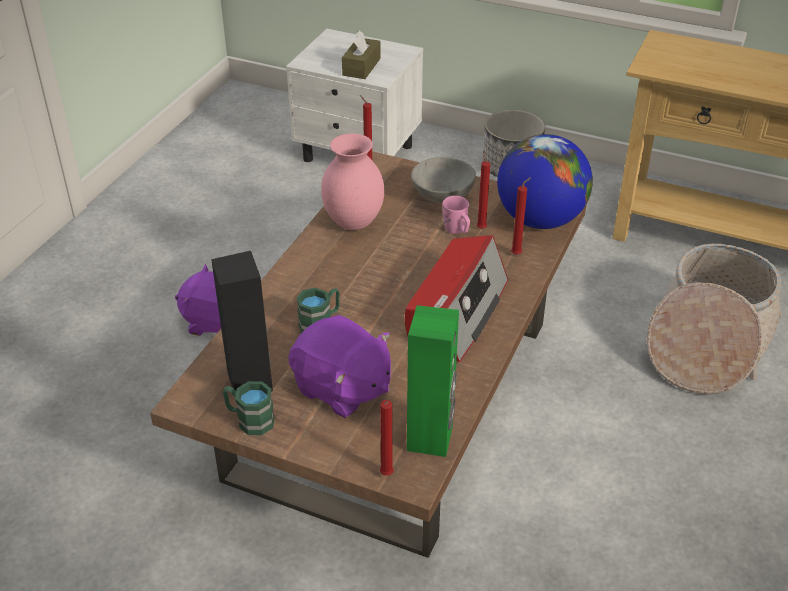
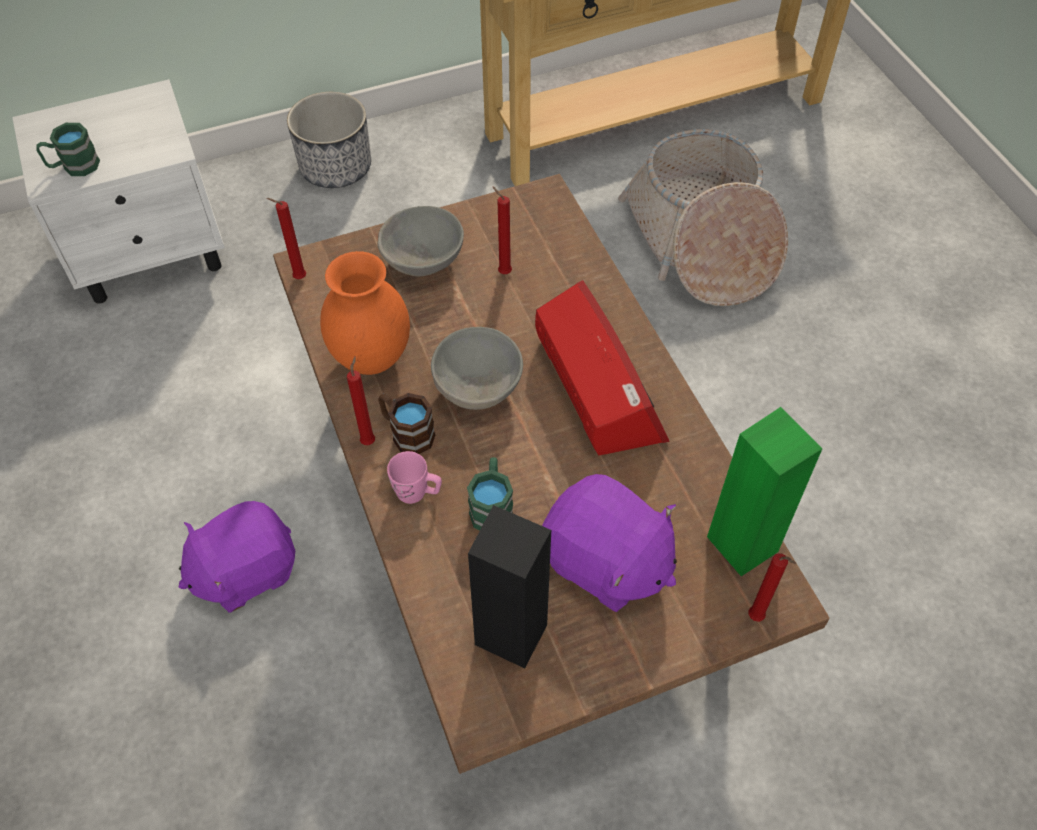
camera: 45 degrees left, 15 degrees up
(249, 419) = (567, 677): green mug -> green mug (74, 166)
(324, 264) = (406, 433): none -> brown mug
(342, 389) = (606, 563): purple plush toy -> purple plush toy turned 45 degrees clockwise
(354, 223) = (373, 359): pink vase -> orange vase
(361, 67) = (128, 148): brown tissue box -> none
(390, 270) = (479, 388): none -> grey bowl
(457, 230) = (485, 292): pink mug -> pink mug (417, 493)
(517, 254) = (571, 278): red candle -> red candle (369, 440)
(540, 219) = (544, 223): globe -> none

